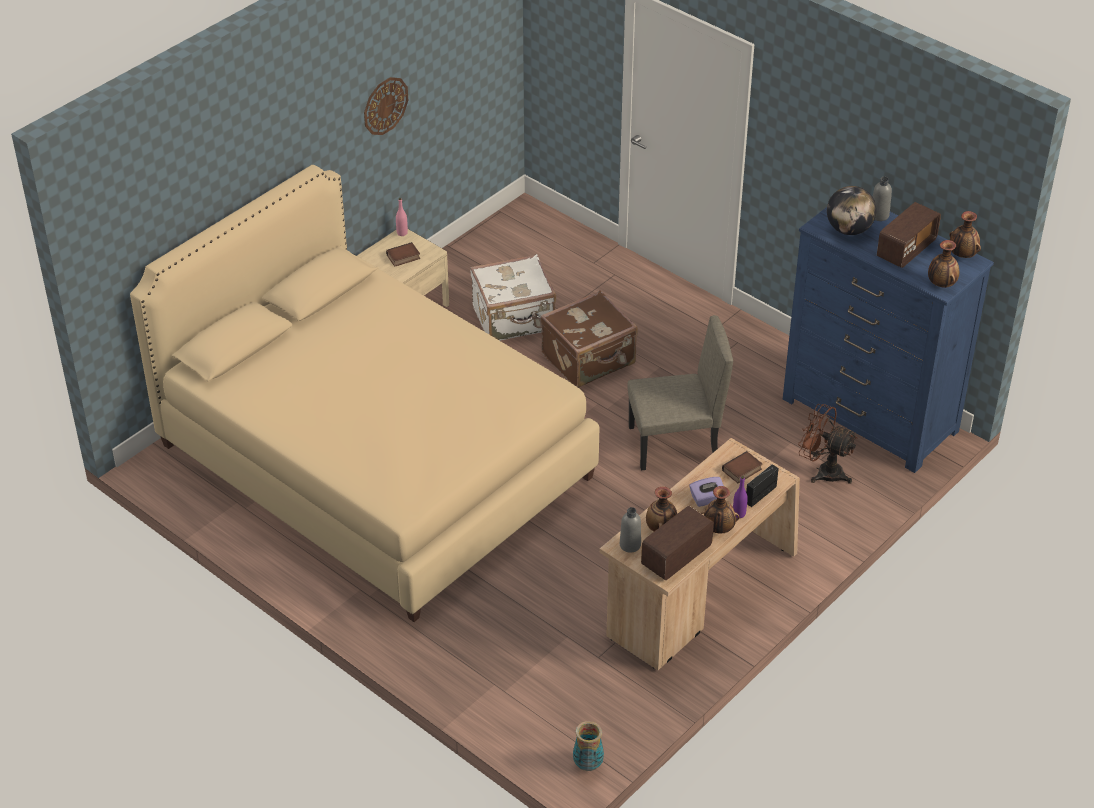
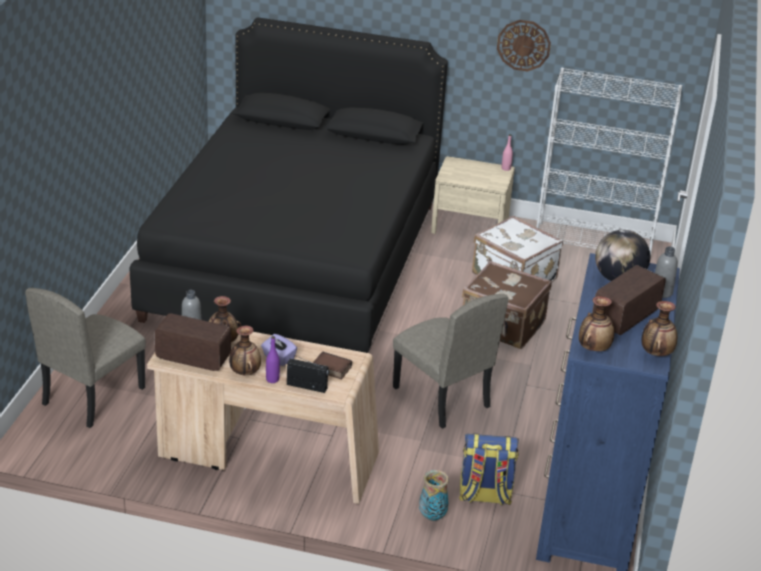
camera: 60 degrees right, 10 degrees down
(375, 461) = (296, 259): beige bed -> black bed
(403, 257) = (478, 176): book -> none
(490, 241) = (594, 242): none -> white bookcase
(527, 694) = (93, 395): none -> beige chair
(588, 765) = (31, 447): vase -> vase (432, 517)
(823, 471) = (484, 496): brown fan -> backpack
(906, 249) = (625, 317): radio -> radio turned 120 degrees clockwise

